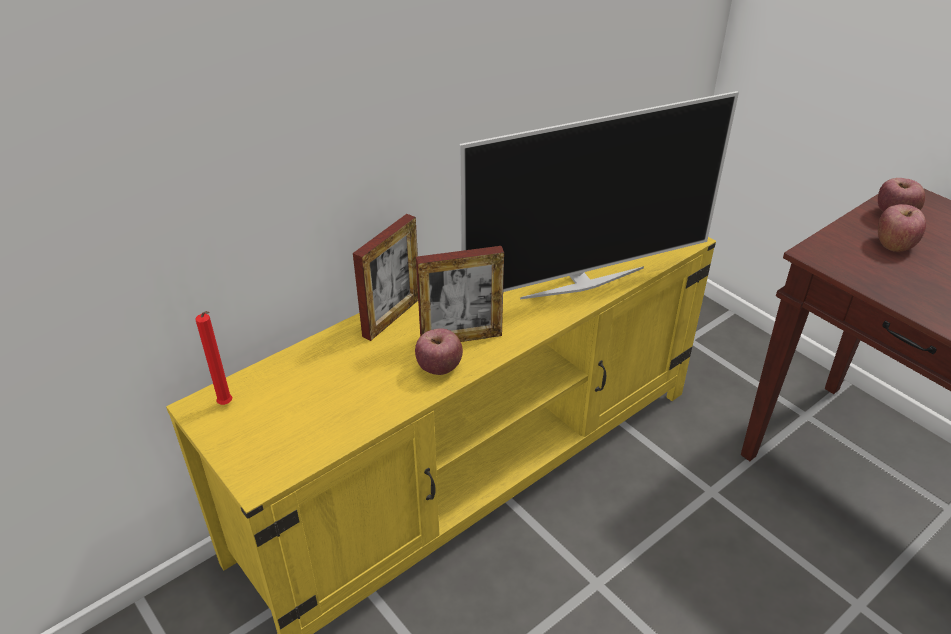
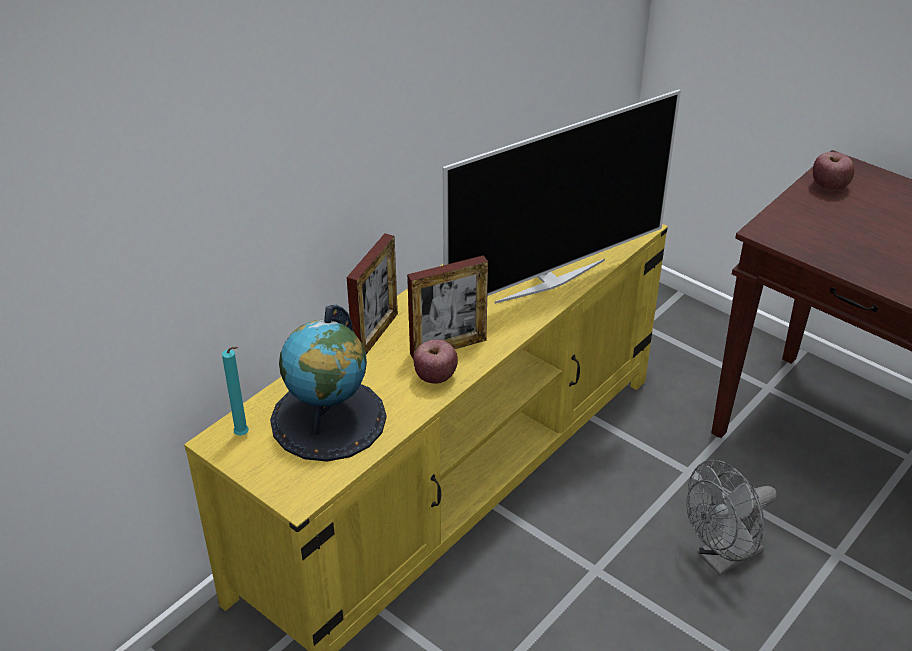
camera: 10 degrees left, 0 degrees up
(227, 405) = (244, 435): red candle -> turquoise candle
(317, 399) = (329, 419): none -> globe
(732, 591) = (722, 558): none -> grey fan
(894, 245) = (832, 215): apple -> none

